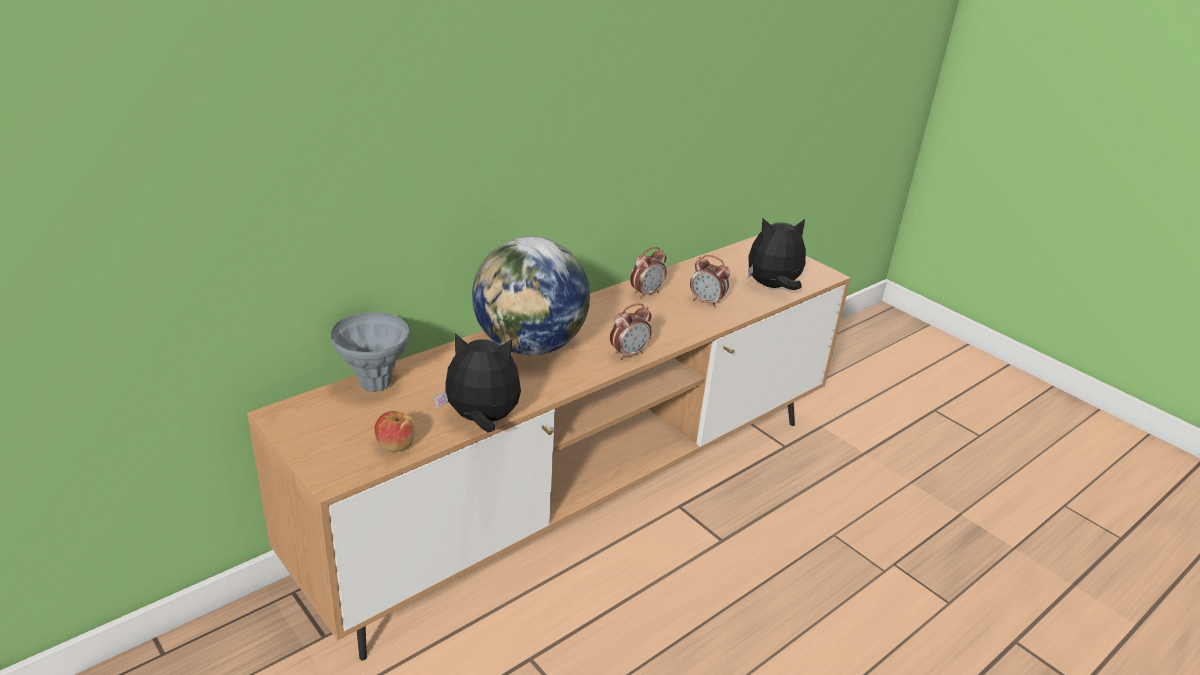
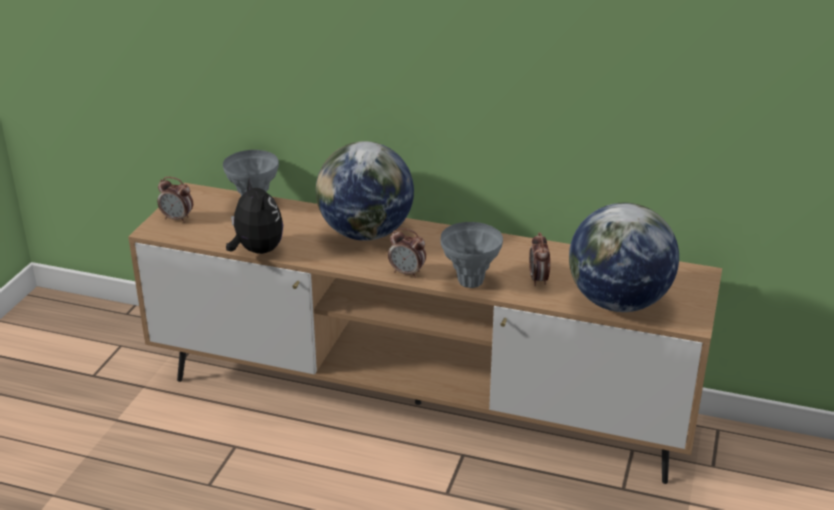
camera: 60 degrees right, 0 degrees up
(395, 444) = (201, 234): apple -> none
(646, 293) = (511, 250): alarm clock -> alarm clock (177, 219)
(678, 331) = (470, 282): none -> grey vase
(772, 287) = (617, 302): plush toy -> globe

